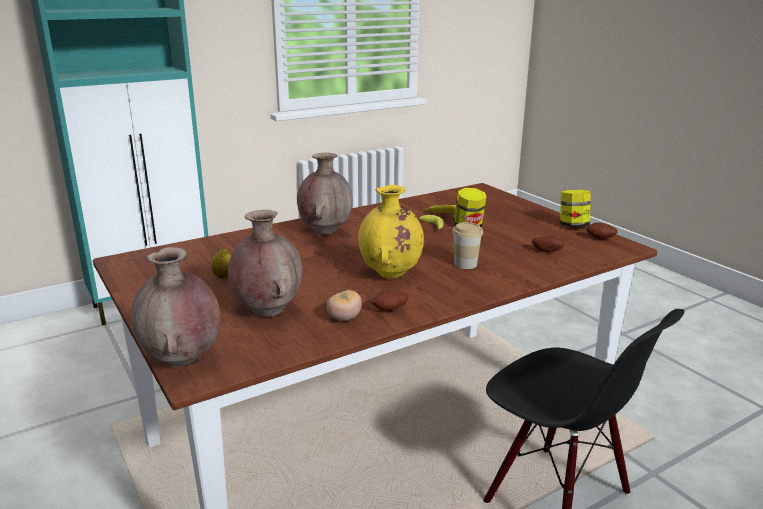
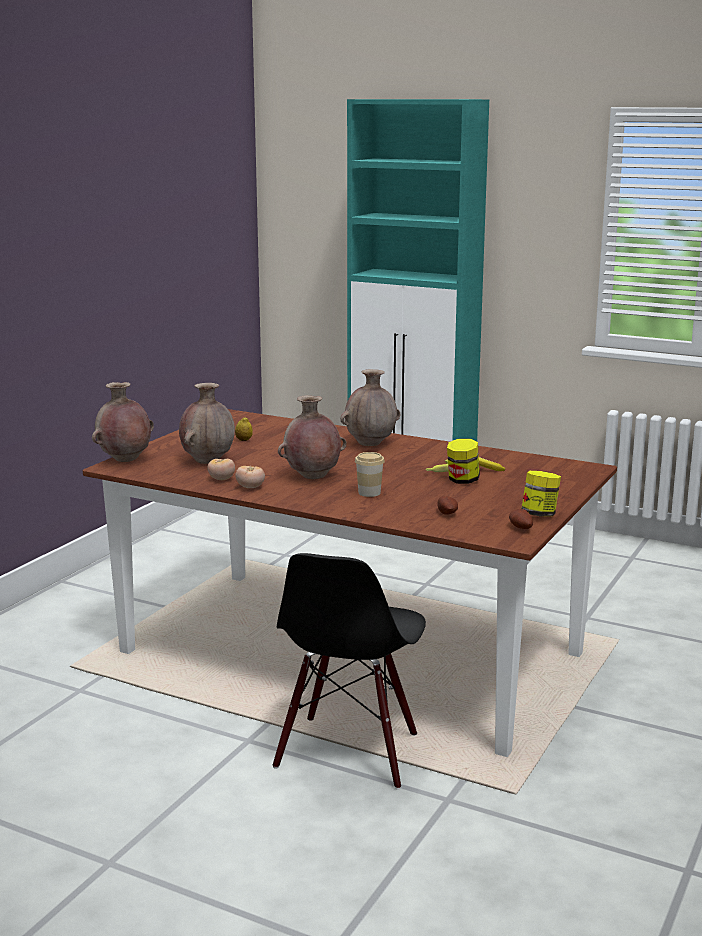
camera: 60 degrees right, 5 degrees down
(390, 275) = (312, 477): yellow vase -> brown vase
(390, 310) = (250, 487): potato -> tomato

